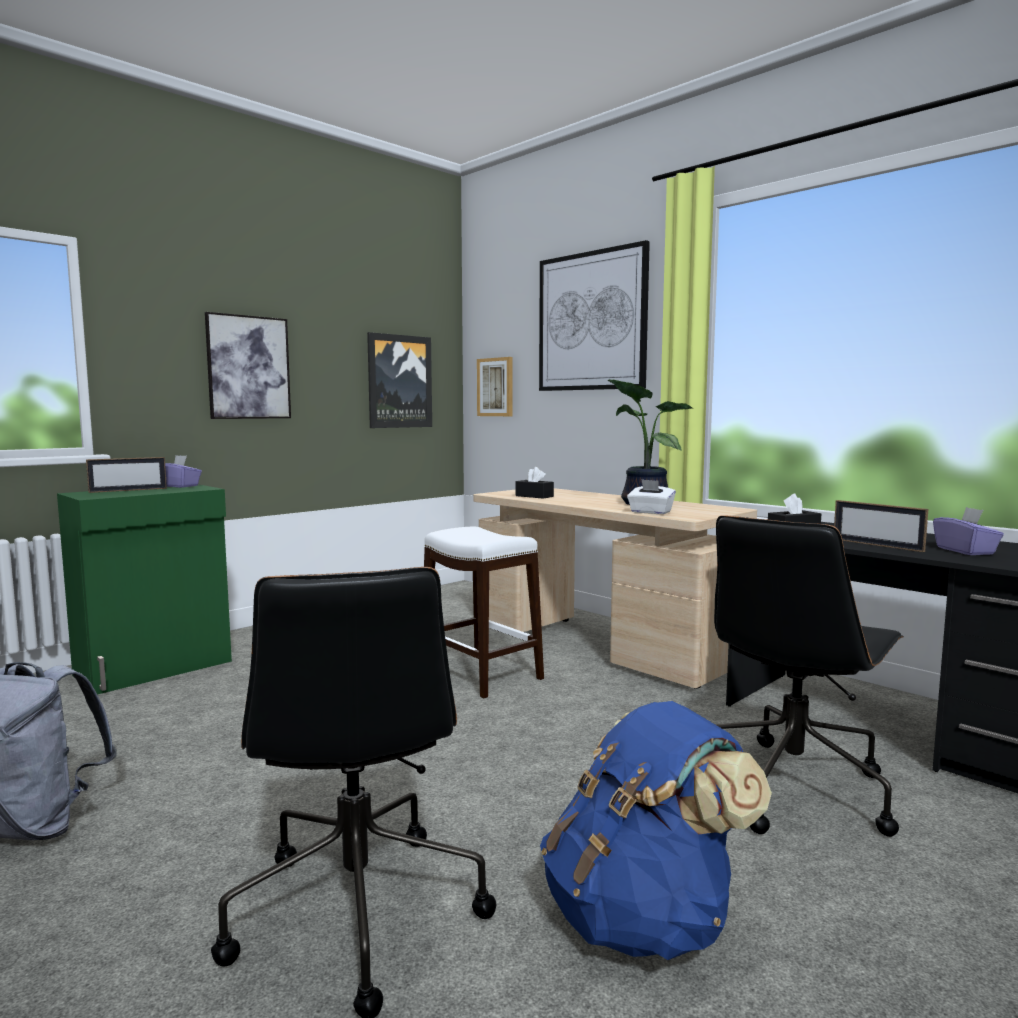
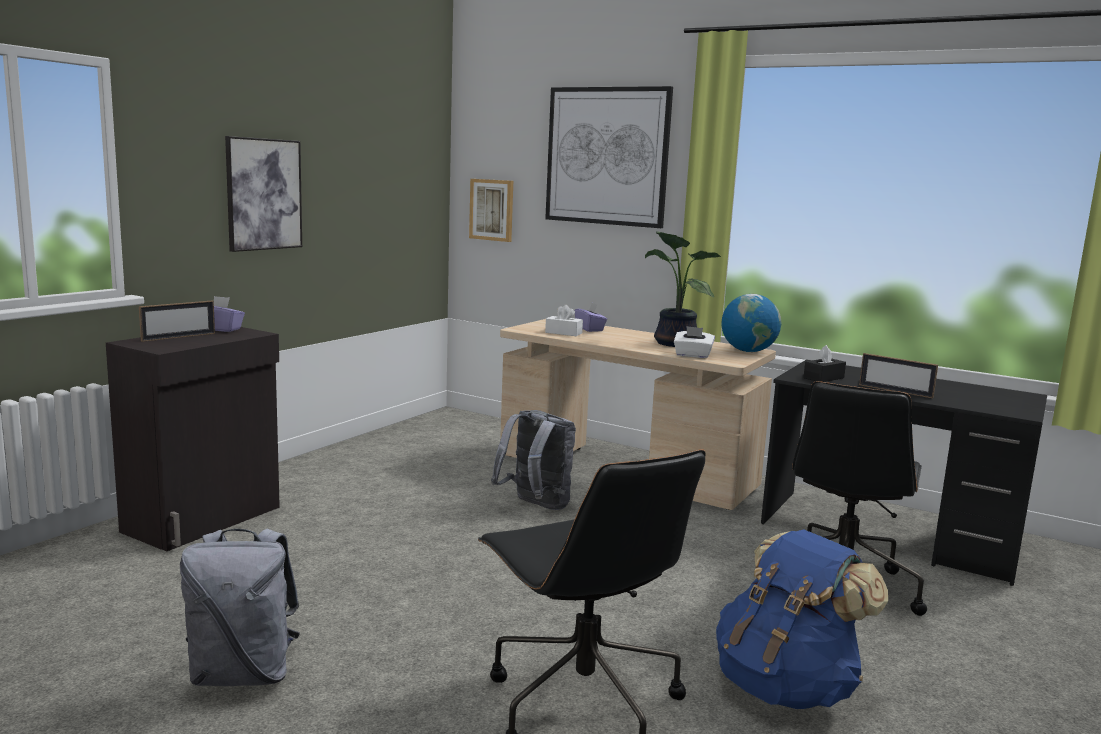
camera: 15 degrees left, 5 degrees up
(156, 668) = (205, 519): green cabinet -> black cabinet
(399, 381) = (396, 202): picture -> none
(480, 673) = (535, 506): white stool -> grey backpack
(534, 496) = (563, 333): black tissue box -> white tissue box
(722, 509) = (748, 351): none -> globe
(965, 551) = (960, 396): purple tissue box -> purple tissue box (590, 329)

